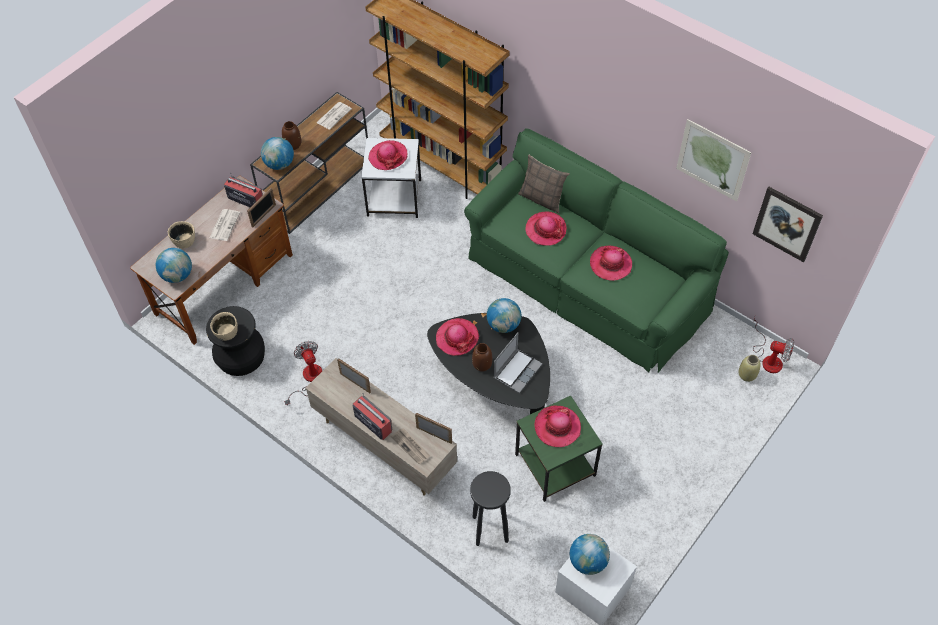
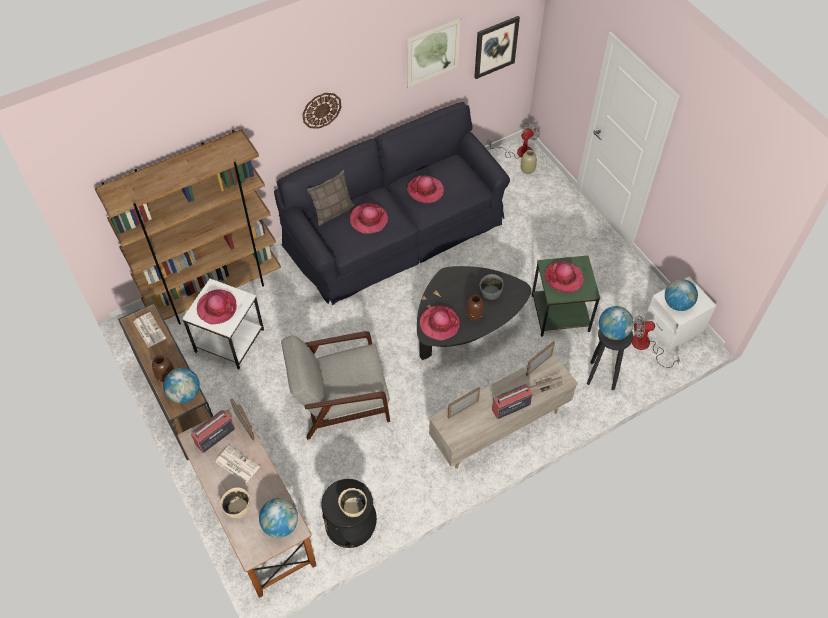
camera: 70 degrees left, 0 degrees up
(308, 379) = (403, 471): fan -> fan (646, 346)
(365, 303) = (340, 400): none -> grey armchair
(503, 325) = (441, 287): globe -> globe (613, 332)
(517, 370) = (490, 292): laptop -> grey bowl
(585, 280) = (396, 233): green sofa -> black sofa
(587, 106) = (321, 110): none -> wall clock

